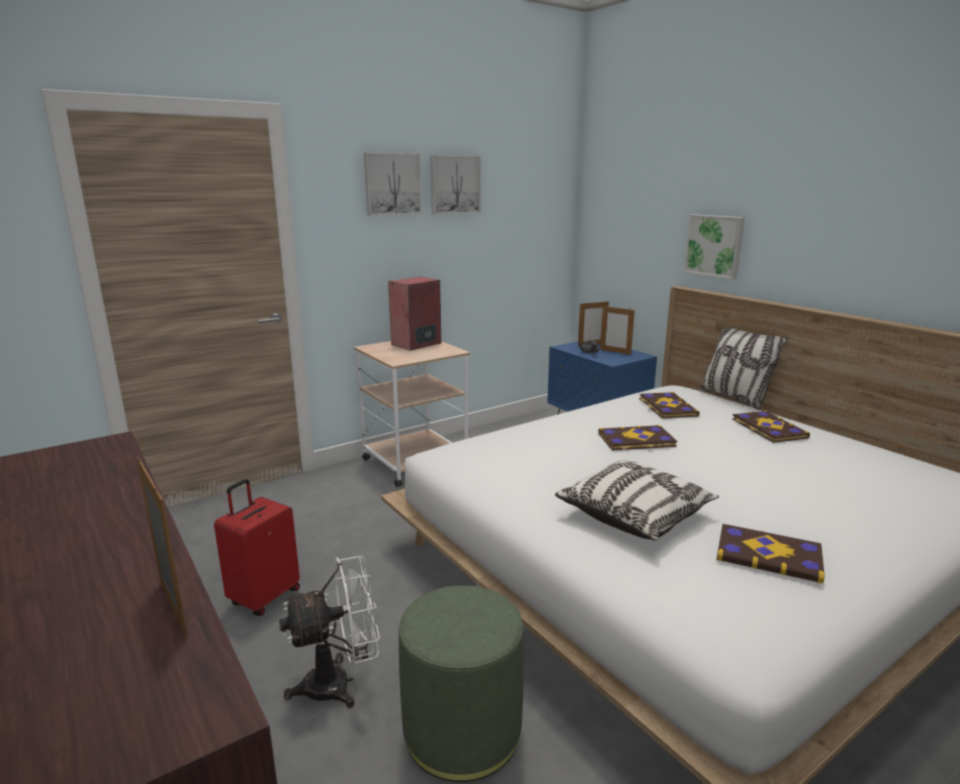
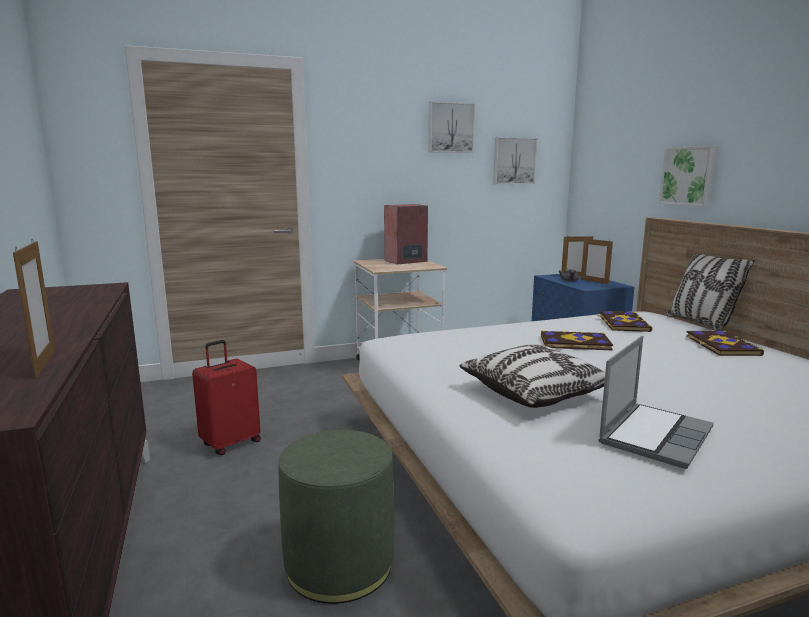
camera: 15 degrees right, 5 degrees down
(339, 683) = (257, 511): white fan -> none
(392, 184) = (393, 125): picture -> picture (513, 161)
(768, 555) = (654, 435): book -> laptop

